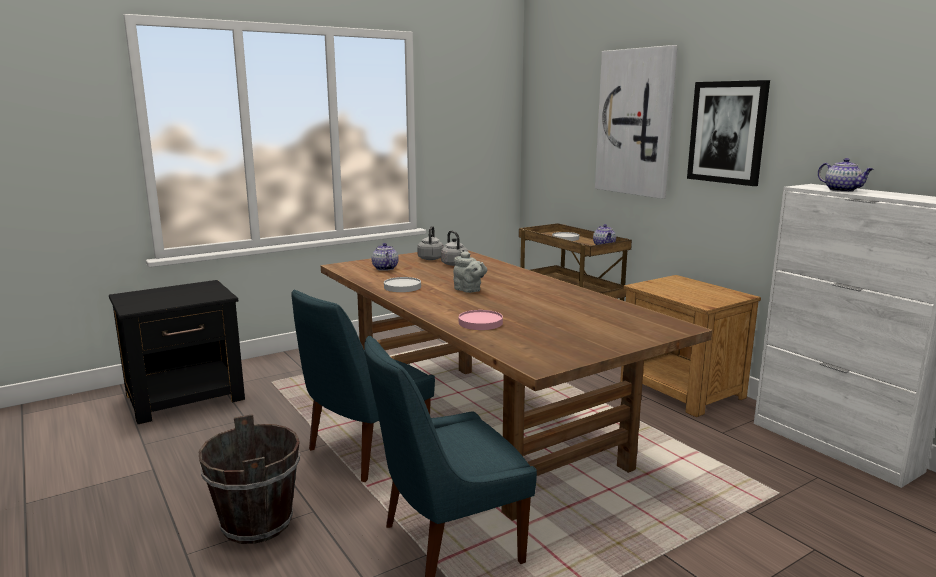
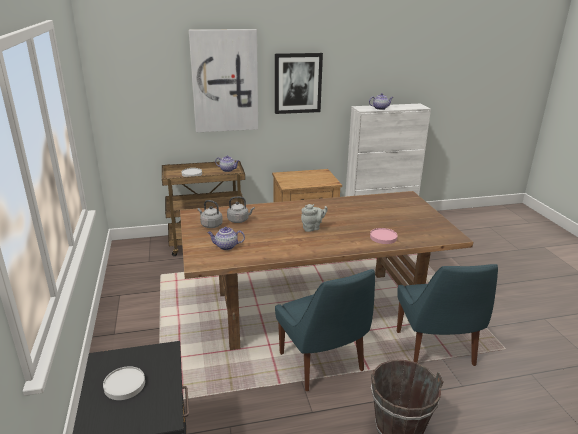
camera: 70 degrees left, 10 degrees up
(402, 287) = (288, 248): white plate -> white plate (125, 385)

